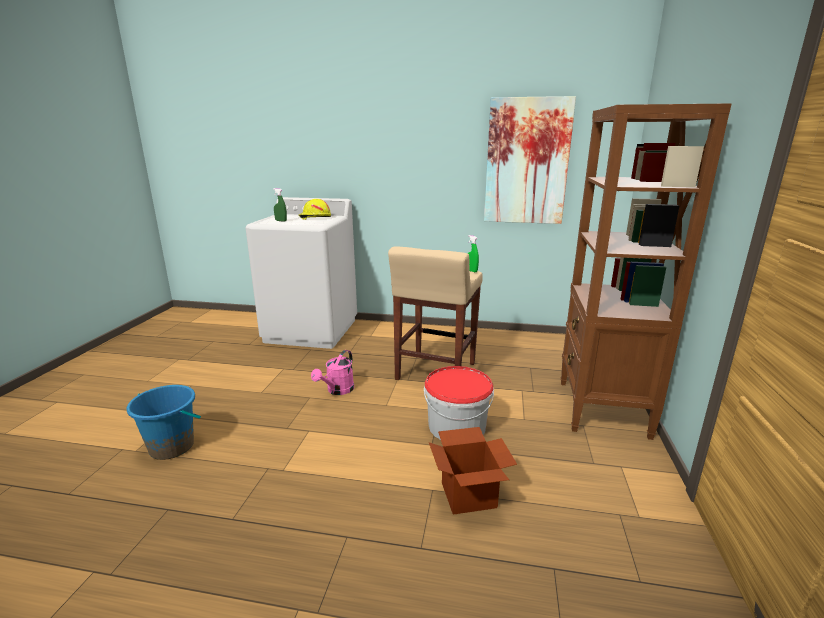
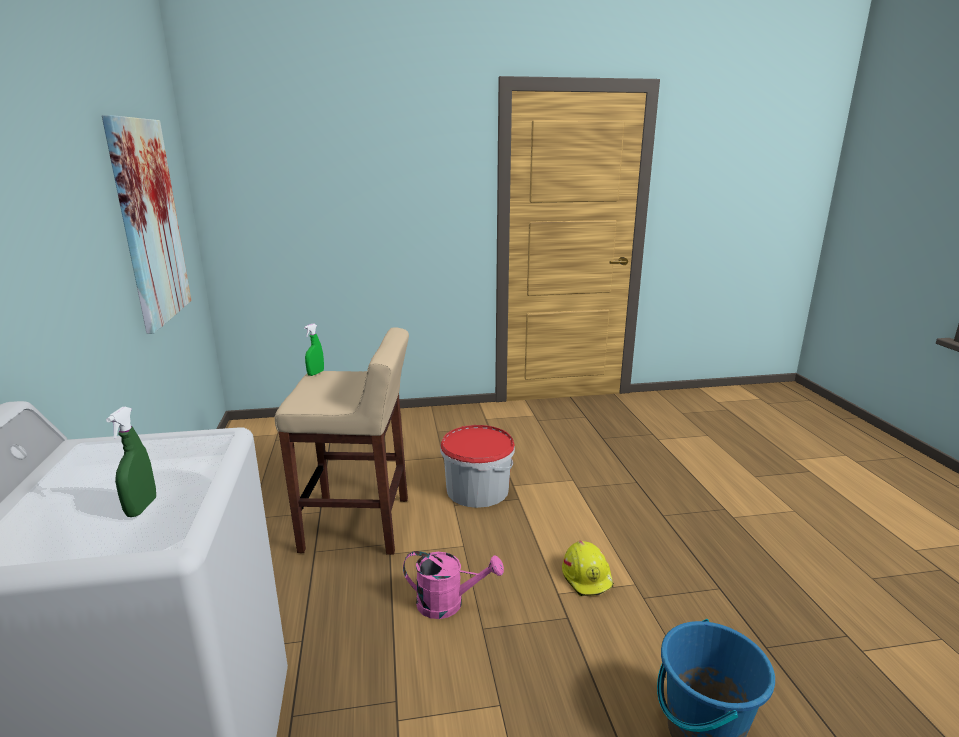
camera: 110 degrees left, 0 degrees up
(314, 218) = (96, 469): yellow hard hat -> yellow hard hat (588, 577)
(468, 495) = (569, 471): cardboard box -> none
(602, 409) = (405, 424): brown bookcase -> none

